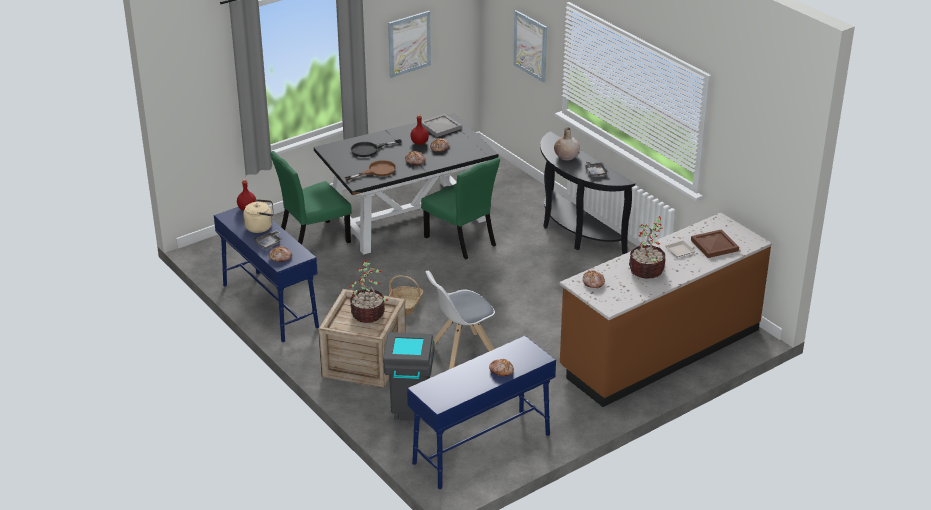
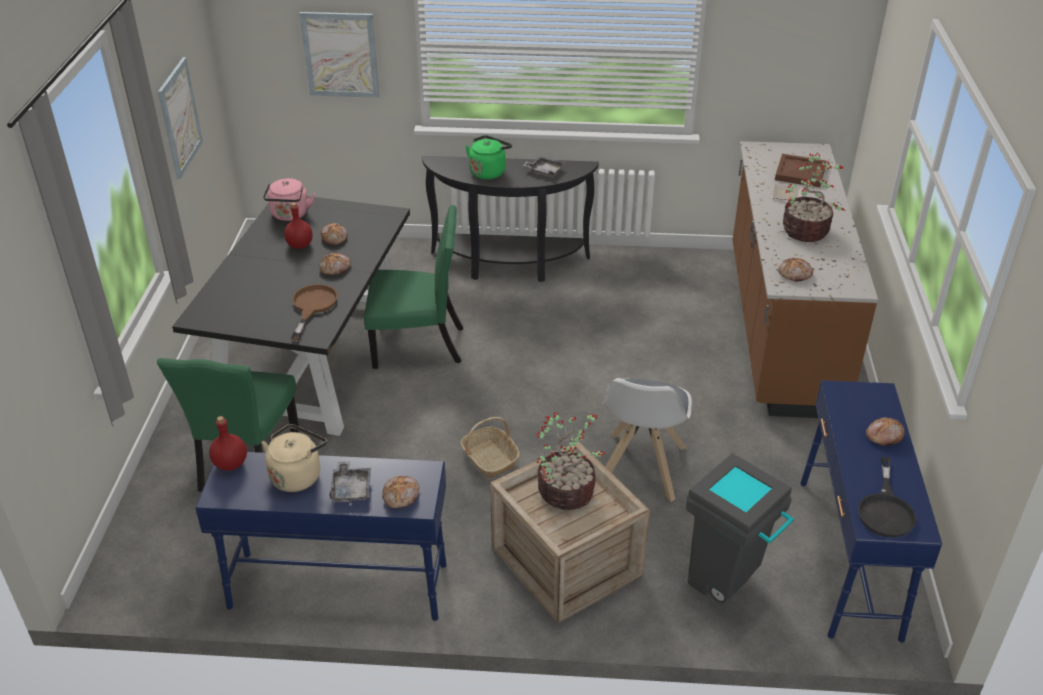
camera: 50 degrees left, 5 degrees up
(369, 149) = (254, 287): black frying pan -> black frying pan (885, 509)
(440, 127) = (290, 215): grey tray -> pink kettle
(566, 156) = (488, 171): beige vase -> green kettle

